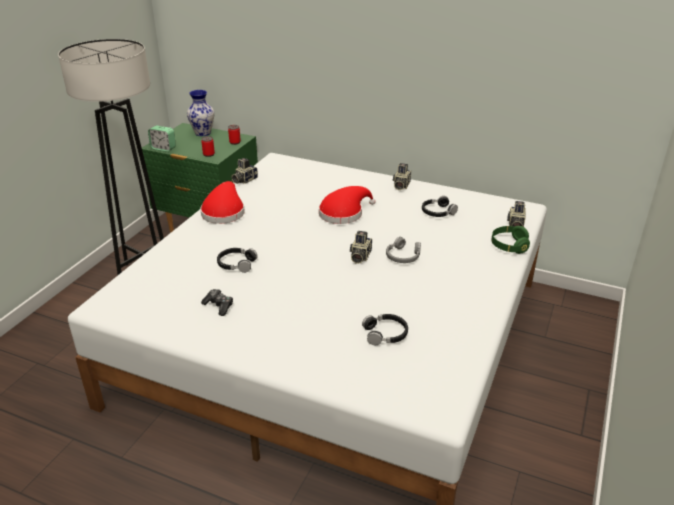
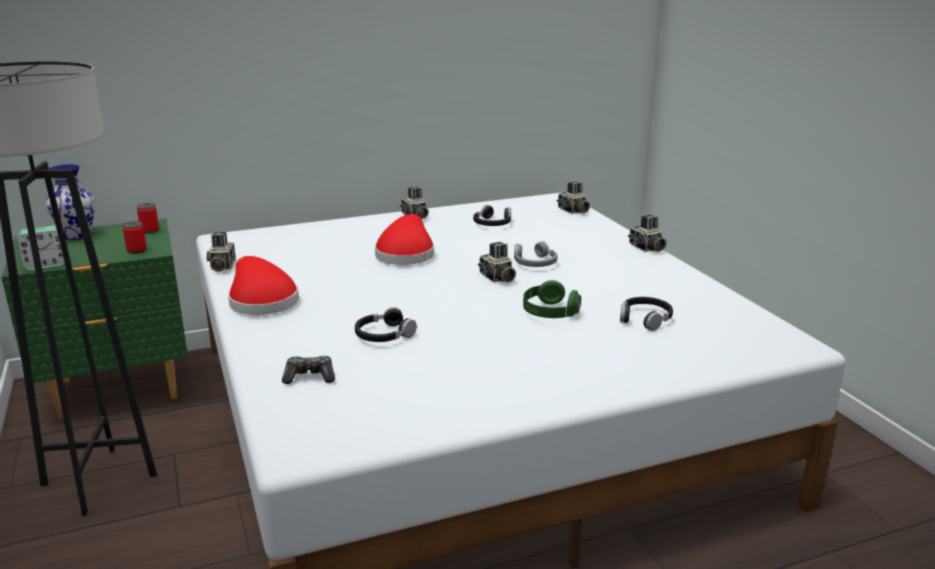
camera: 45 degrees left, 10 degrees down
(219, 306) = (447, 375): game controller -> game controller (310, 377)
(503, 282) = (646, 248): none -> camera
(509, 246) = (599, 225): green headphones -> green headphones (549, 313)

